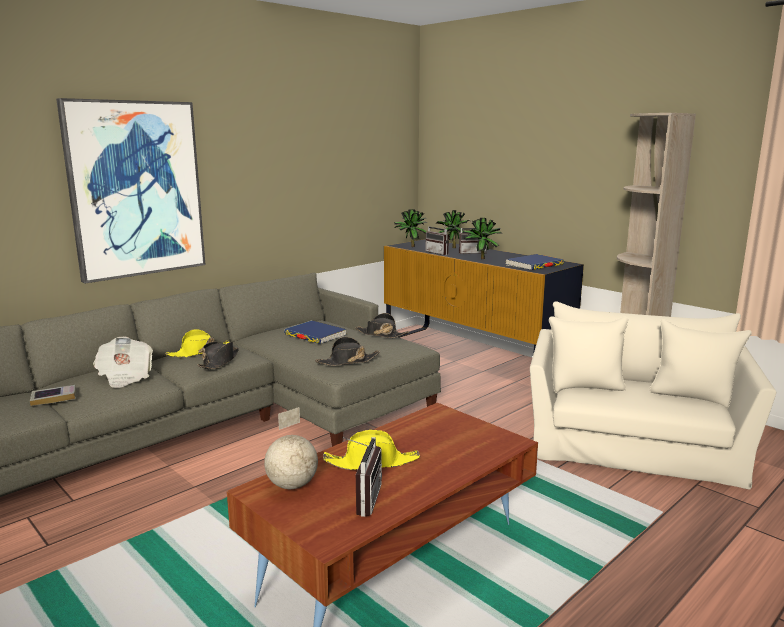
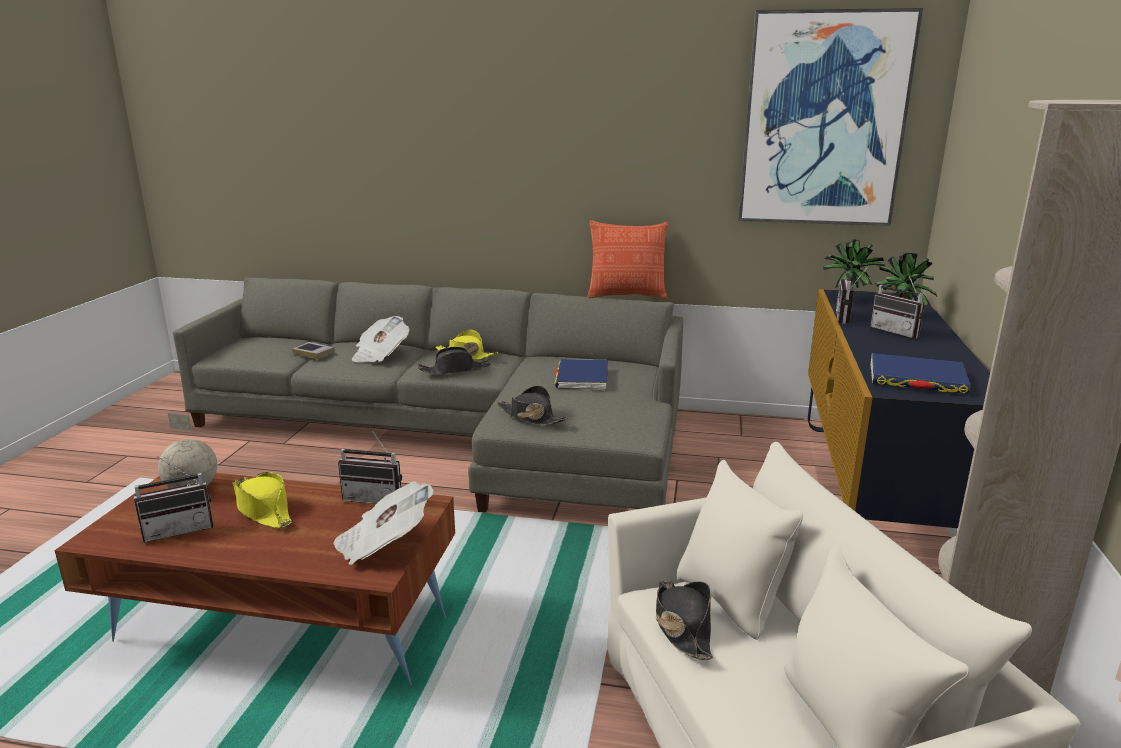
camera: 55 degrees right, 5 degrees up
(135, 189) = (469, 168): picture -> picture (823, 120)
(279, 276) = (627, 296): none -> orange pillow
(381, 334) = (643, 404): black hat -> black hat (682, 625)
(408, 423) = (376, 498): none -> radio
(477, 433) = (384, 544): none -> newspaper
(480, 258) = (873, 343): potted plant -> none

